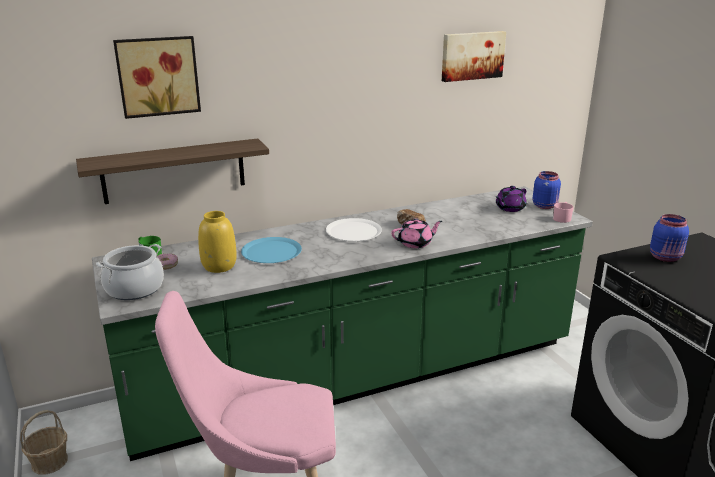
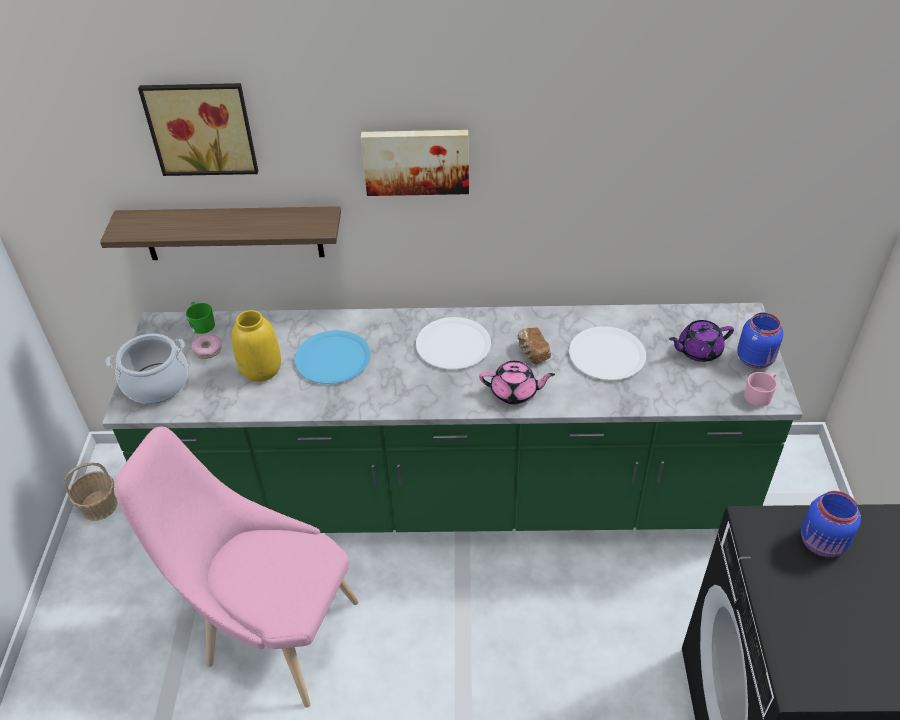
camera: 25 degrees right, 20 degrees up
(457, 218) = (607, 355): none -> white plate
(472, 55) = (684, 121): picture -> picture (416, 160)

